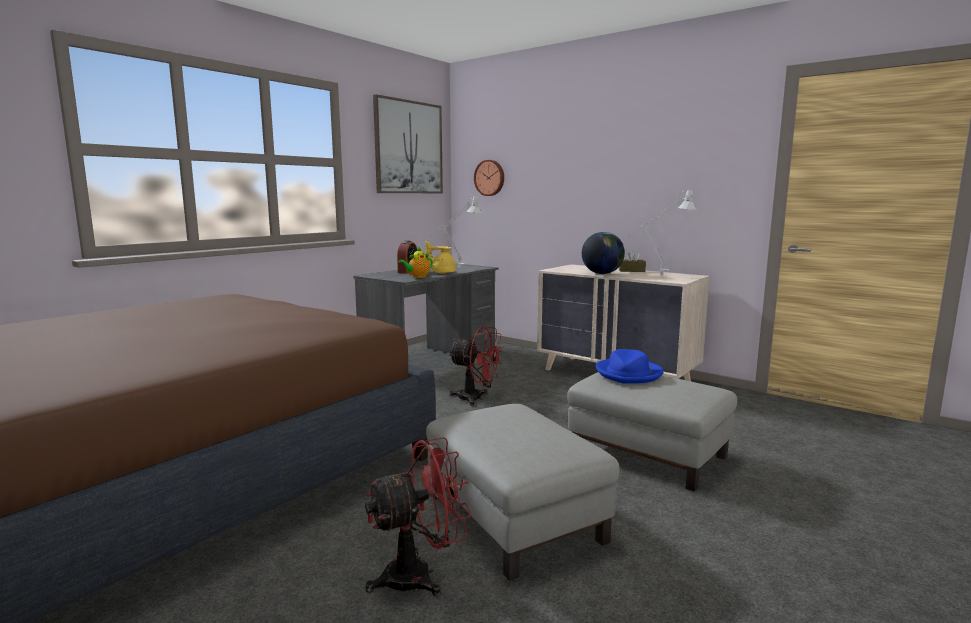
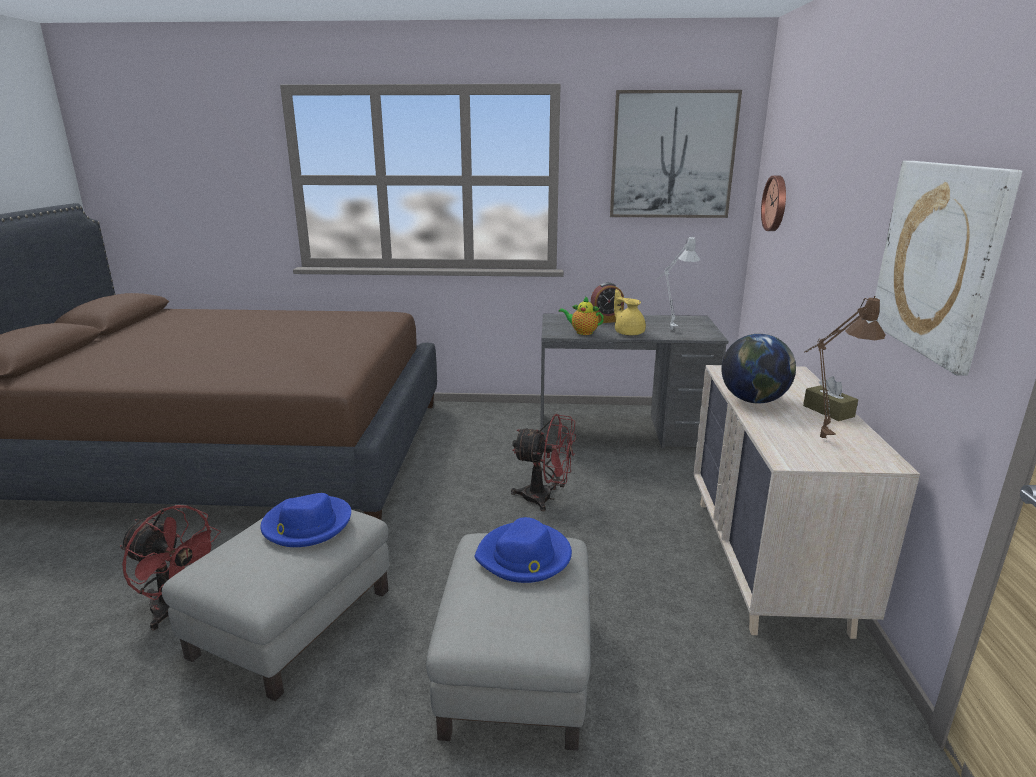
camera: 55 degrees right, 10 degrees up
(476, 399) = (545, 498): red fan -> red fan turned 60 degrees counterclockwise
(505, 416) = (306, 525): none -> blue hat
(657, 275) = (818, 435): grey table lamp -> brown table lamp
(686, 174) = (939, 260): none -> picture

